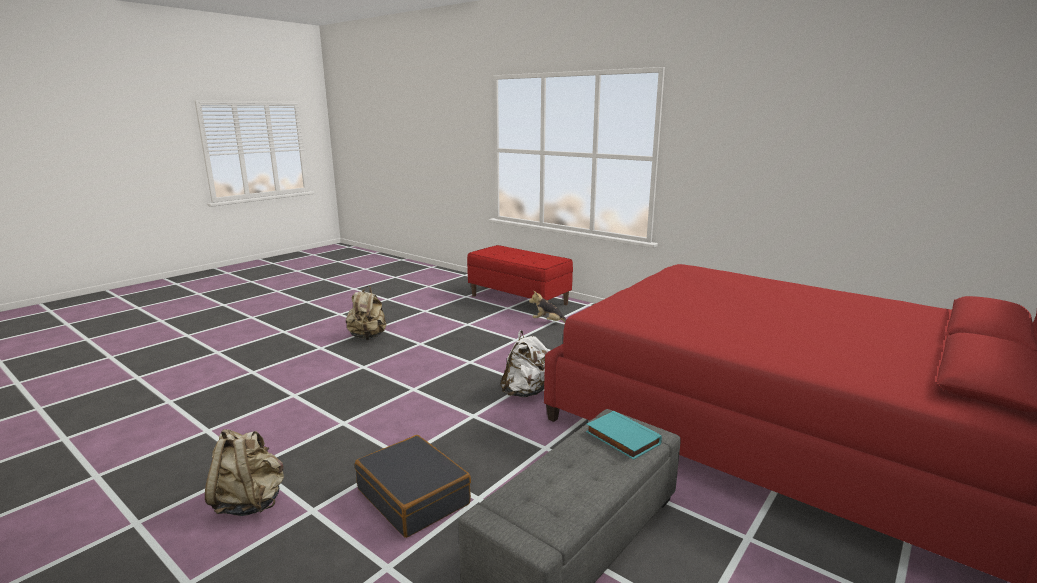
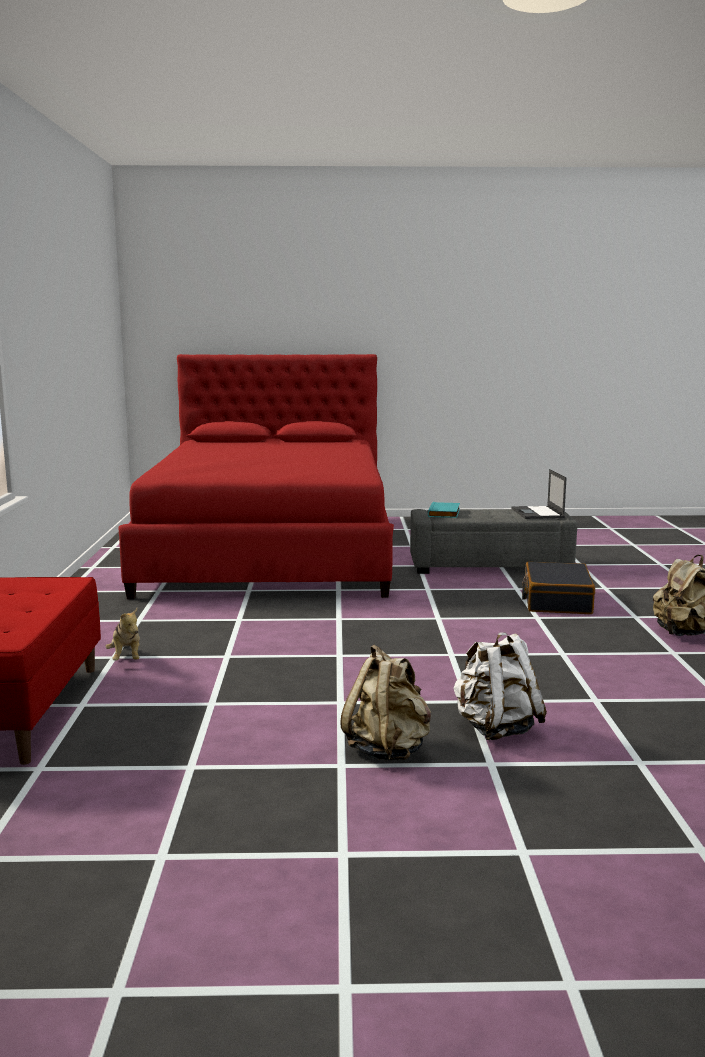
camera: 130 degrees left, 5 degrees down
(526, 392) = (358, 614): white backpack -> white backpack (496, 729)
(535, 507) = (537, 513): none -> laptop

